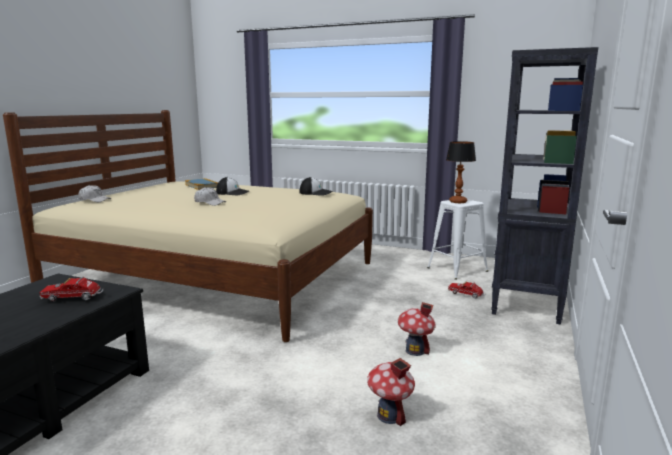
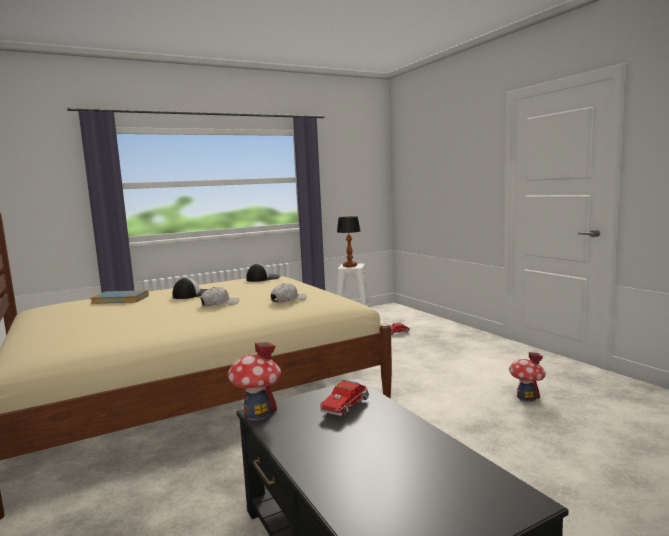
camera: 50 degrees left, 5 degrees down
(94, 200) = (55, 340): white cap -> white cap (288, 300)
(415, 350) = (454, 368): toy house -> toy house (257, 414)
(525, 304) = (432, 326): black bookcase -> none

